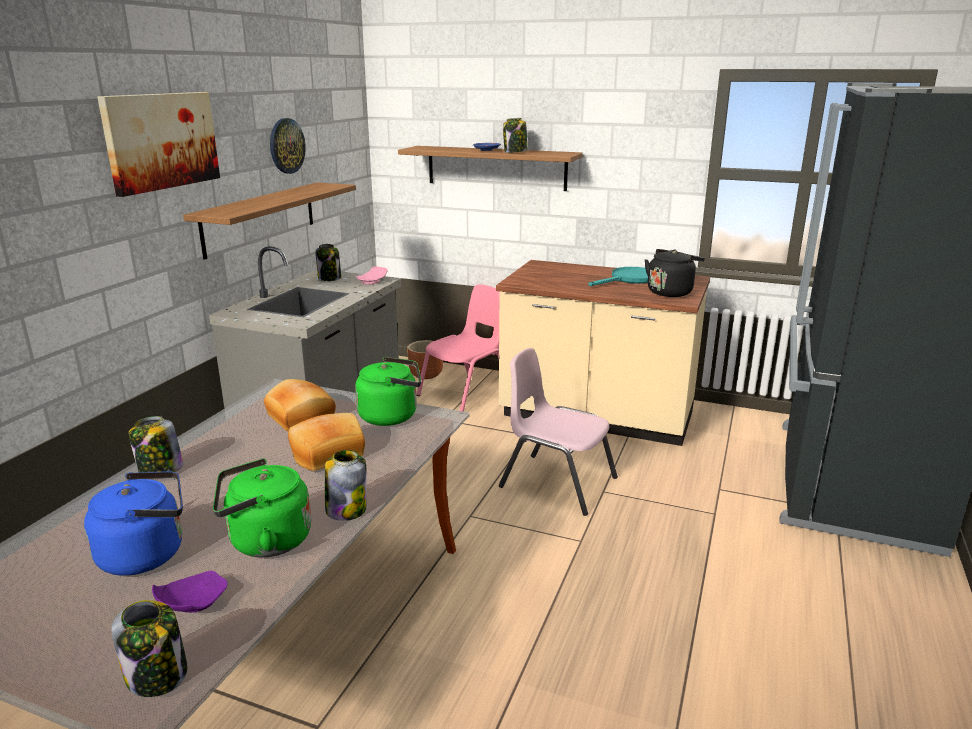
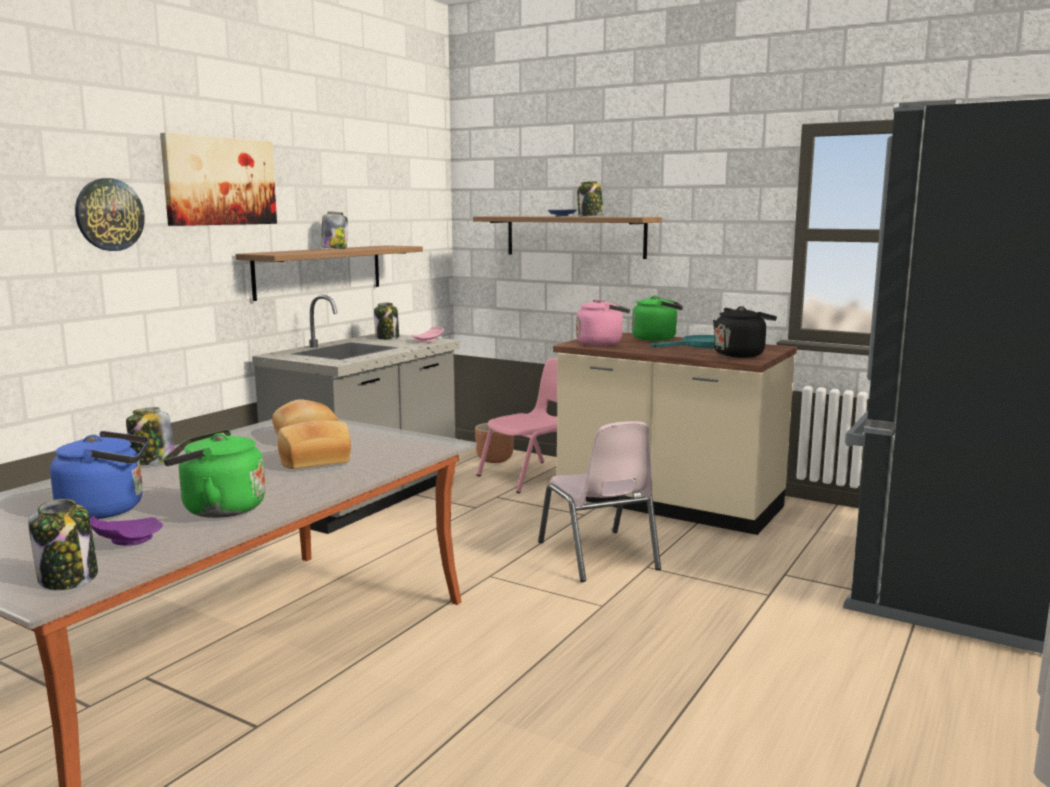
camera: 10 degrees right, 10 degrees down
(286, 146) = (354, 204): wall clock -> wall clock (109, 214)
(346, 509) = (308, 495): jar -> jar (334, 249)
(392, 416) = (396, 440): green kettle -> green kettle (657, 339)
(539, 280) = (602, 343): none -> pink kettle
(557, 482) = (598, 556): pink chair -> pink chair turned 150 degrees counterclockwise

